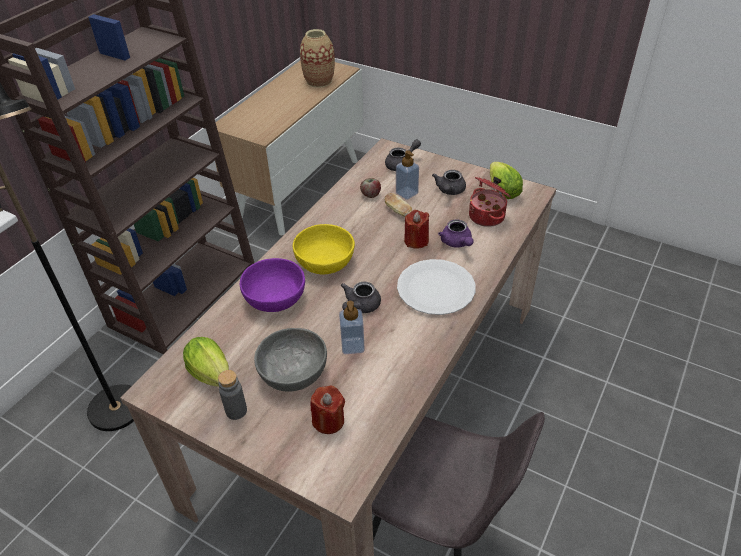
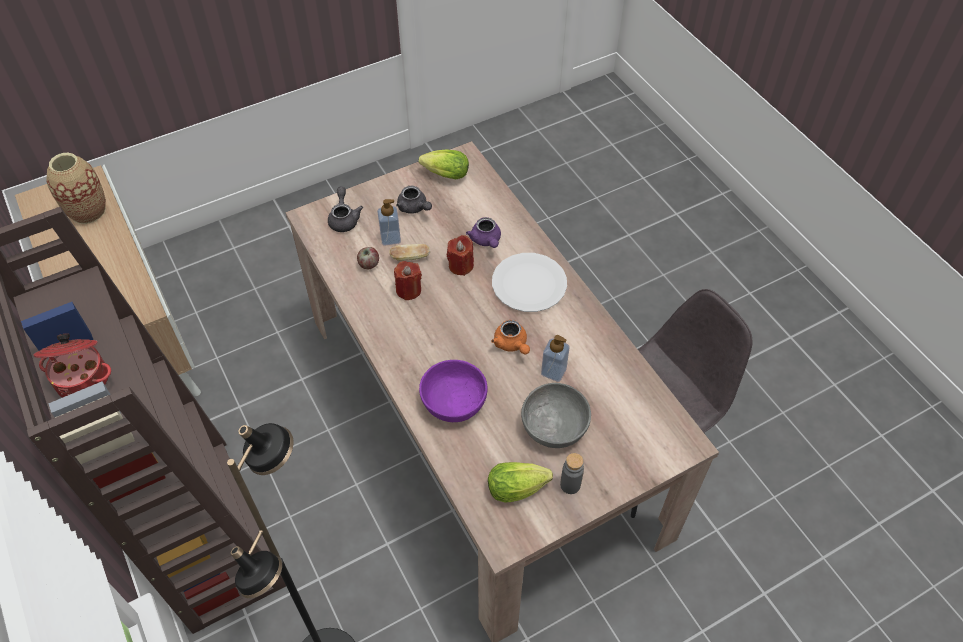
camera: 60 degrees left, 10 degrees up
(325, 261) = (435, 342): yellow bowl -> none
(328, 421) = (621, 424): red candle -> red candle (408, 290)
(360, 306) = (512, 344): grey teapot -> orange teapot
(457, 243) = (486, 241): purple teapot -> purple teapot turned 60 degrees clockwise
(487, 216) = (469, 202): cooking pot -> cooking pot (84, 379)

